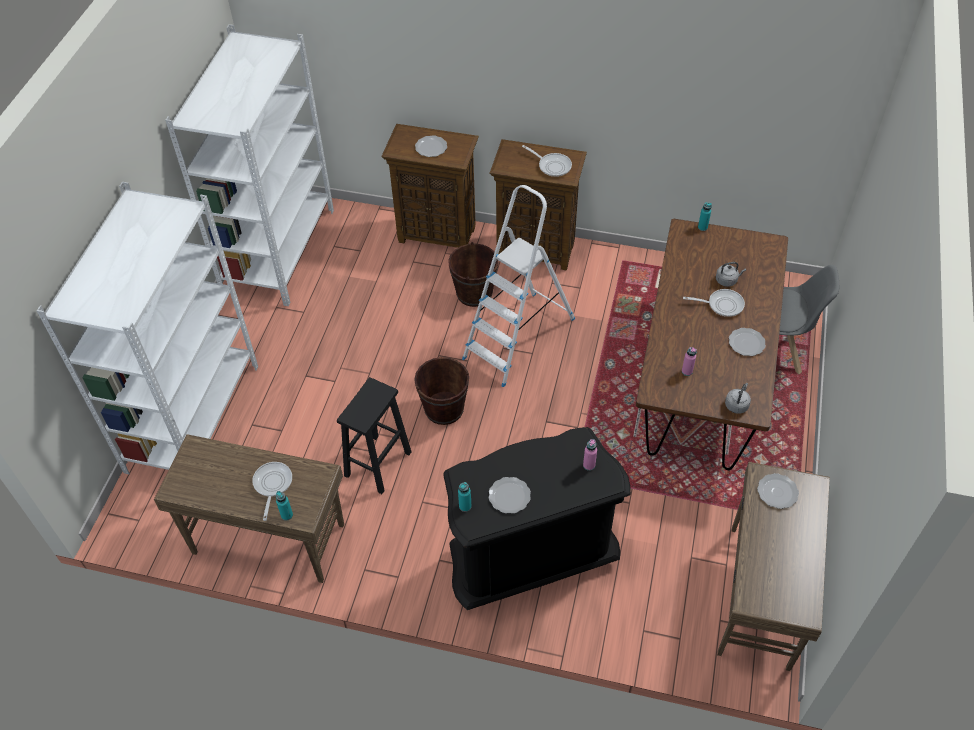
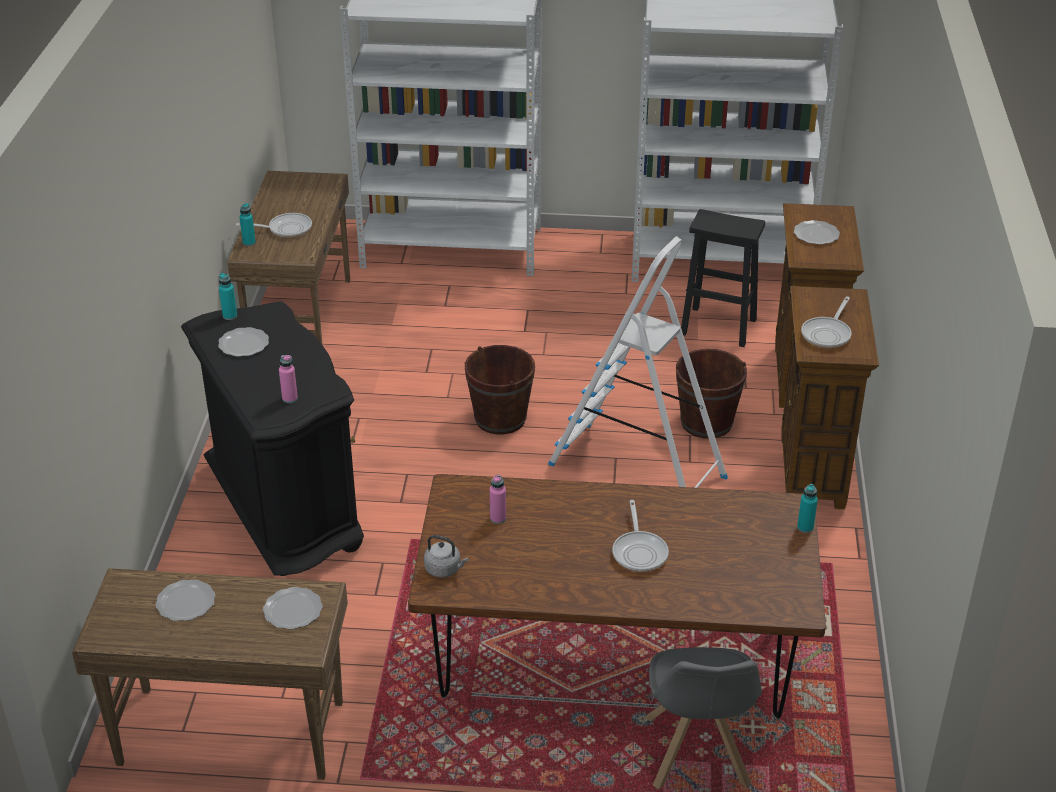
camera: 80 degrees right, 15 degrees down
(378, 463) = (410, 378): black stool -> black stool (719, 327)
(727, 280) = (694, 557): grey kettle -> none
(746, 343) = (567, 578): plate -> plate (186, 602)

